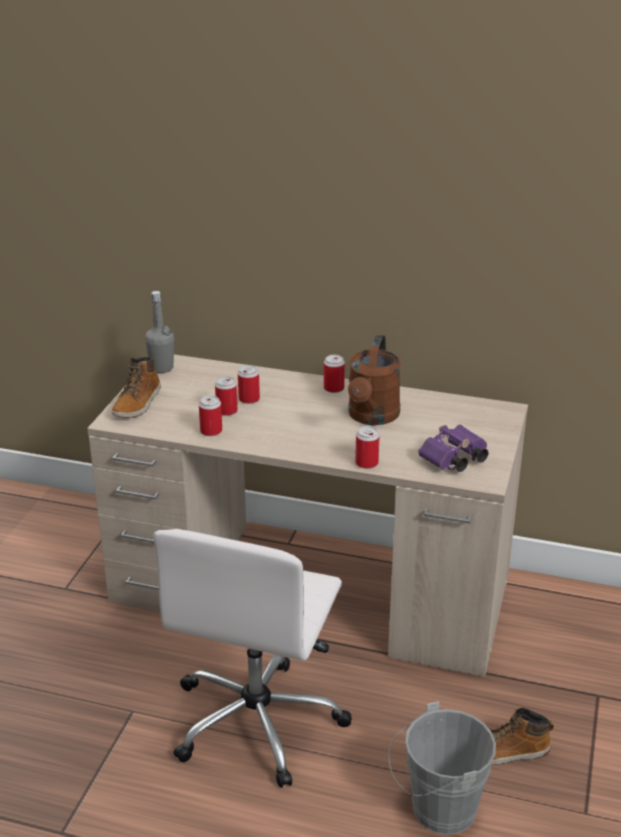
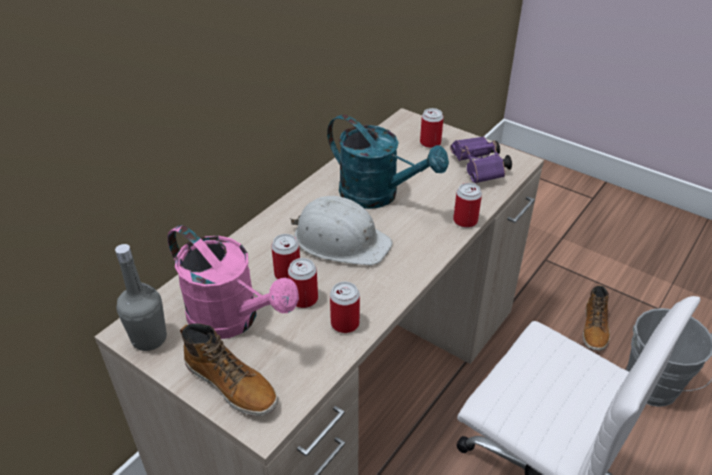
camera: 70 degrees left, 10 degrees up
(192, 390) = (233, 319): none -> pink watering can
(301, 412) = (340, 240): none -> white hard hat
(333, 388) = (304, 205): can -> can (430, 143)
(372, 417) = (378, 195): brown watering can -> turquoise watering can

